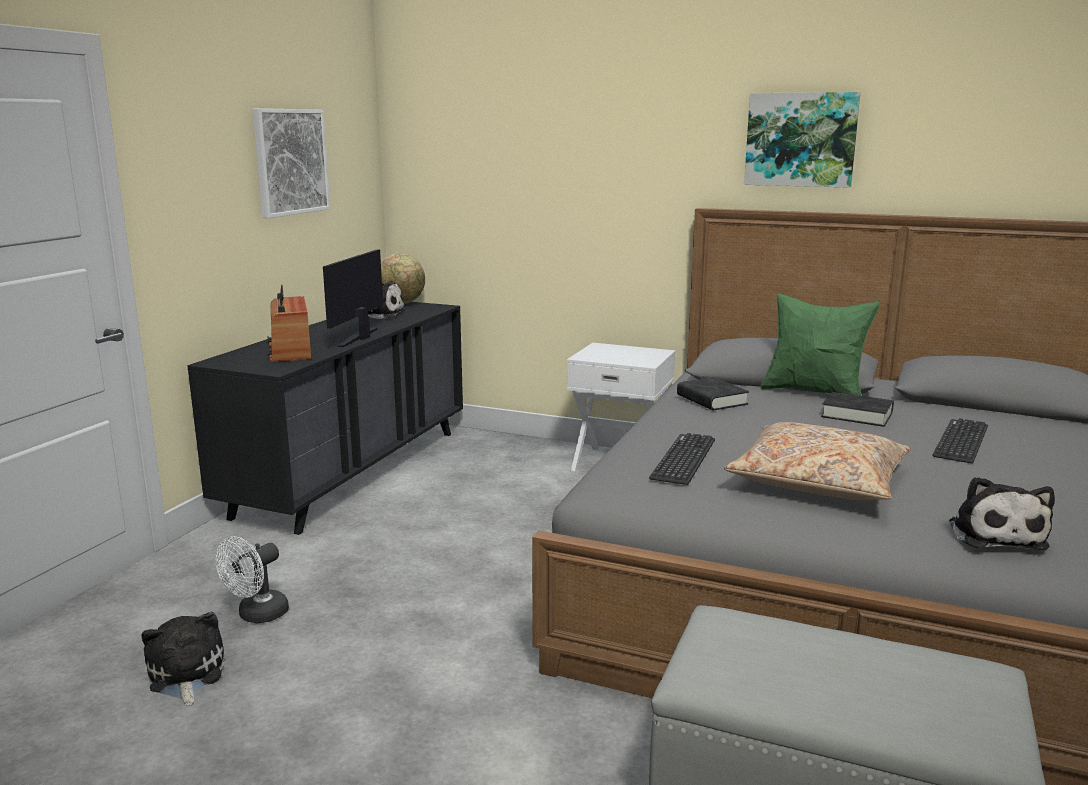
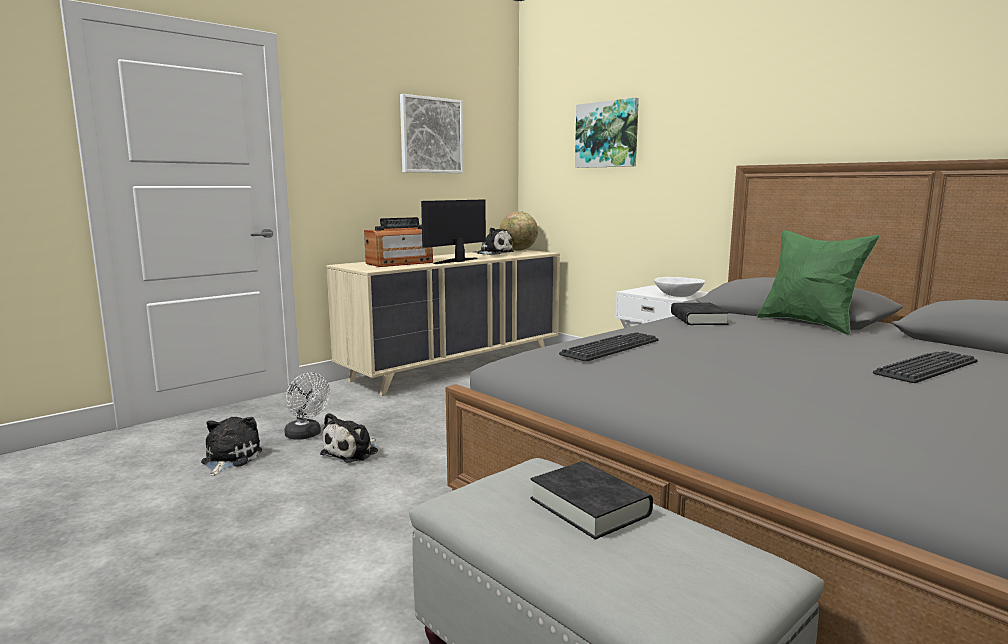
camera: 25 degrees right, 5 degrees down
(257, 615) = (306, 435): white fan -> white fan turned 105 degrees counterclockwise
(290, 350) = (400, 263): radio -> radio turned 135 degrees counterclockwise
(352, 472) = (455, 366): black dresser -> beige dresser
(641, 359) = (678, 295): none -> white bowl
(800, 139) = (836, 96): picture -> picture (607, 134)
(817, 480) = (717, 374): beige pillow -> none
(857, 415) = (831, 340): black book -> black book (589, 507)
(995, 534) = (862, 435): plush toy -> plush toy (352, 452)

